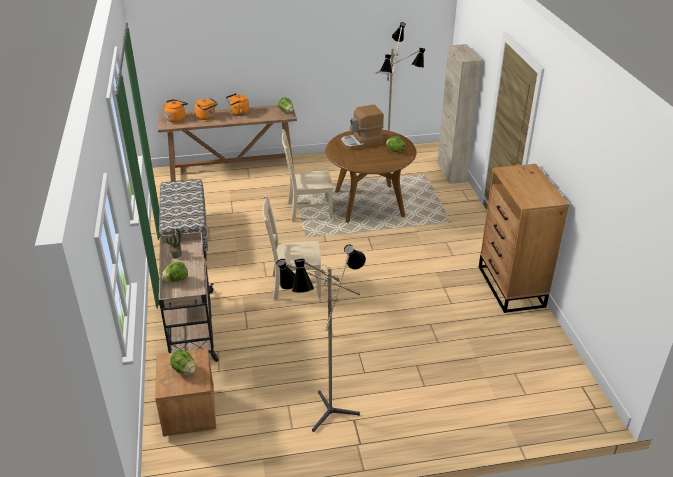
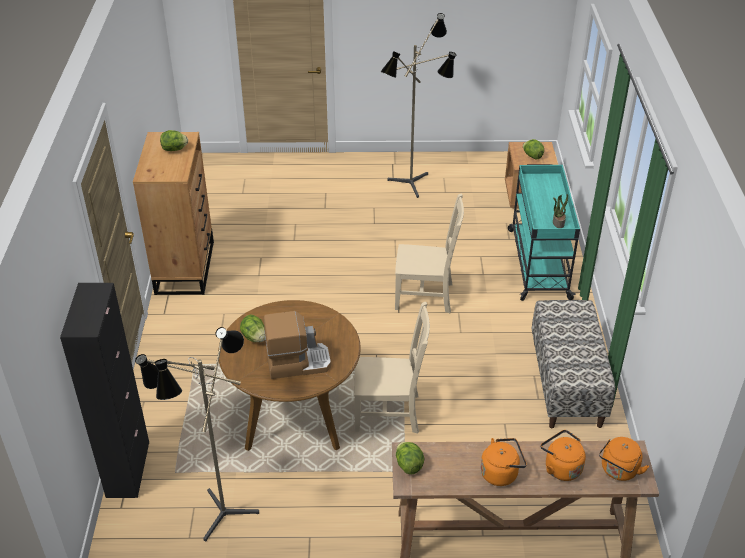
camera: 170 degrees left, 5 degrees up
(176, 280) = (552, 195): lettuce -> lettuce (174, 149)
(191, 328) = (538, 263): beige cart -> turquoise cart
(451, 172) = (128, 469): beige cabinet -> black cabinet

